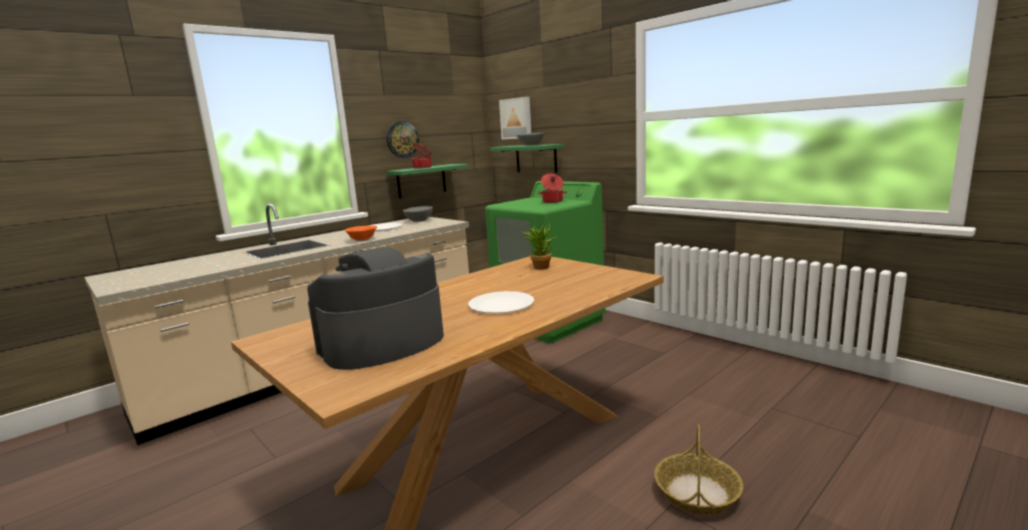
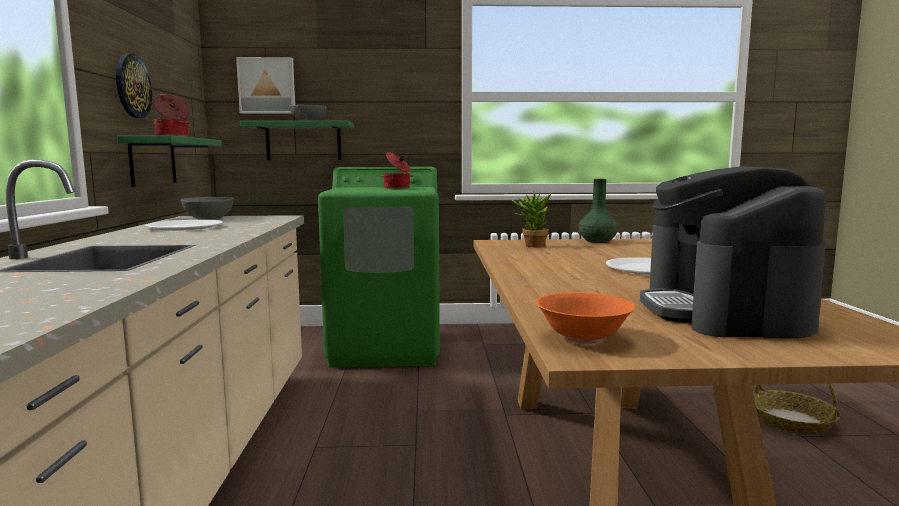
camera: 50 degrees left, 5 degrees down
(362, 240) = (229, 236): orange bowl -> orange bowl (583, 338)
(601, 271) = (597, 241): none -> green vase

